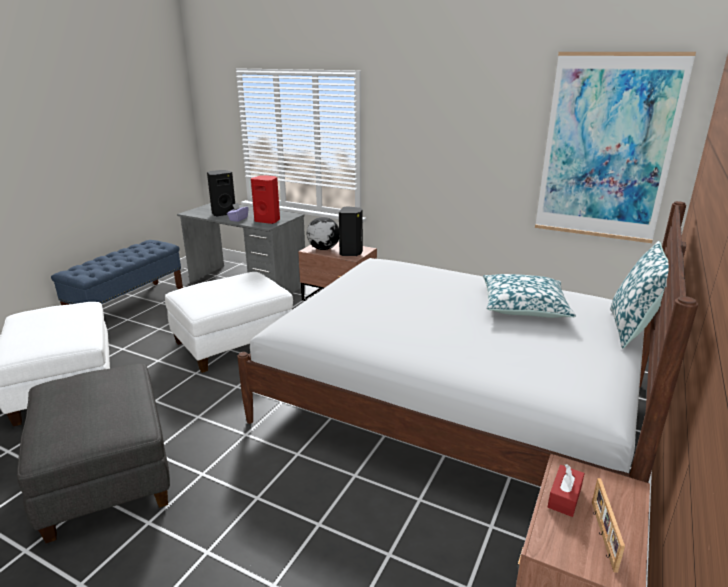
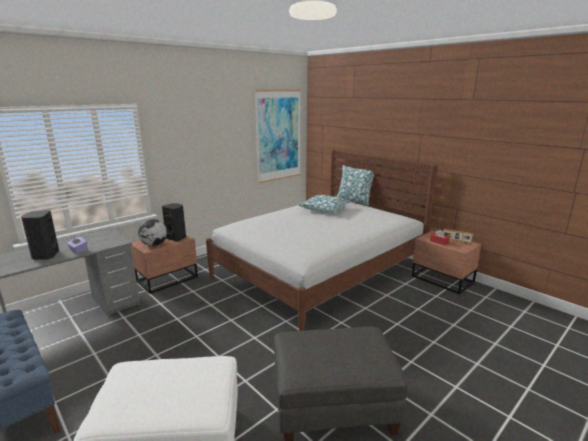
camera: 70 degrees left, 5 degrees down
(234, 343) = (188, 333): white ottoman -> none
(268, 221) = (107, 240): red speaker -> none

